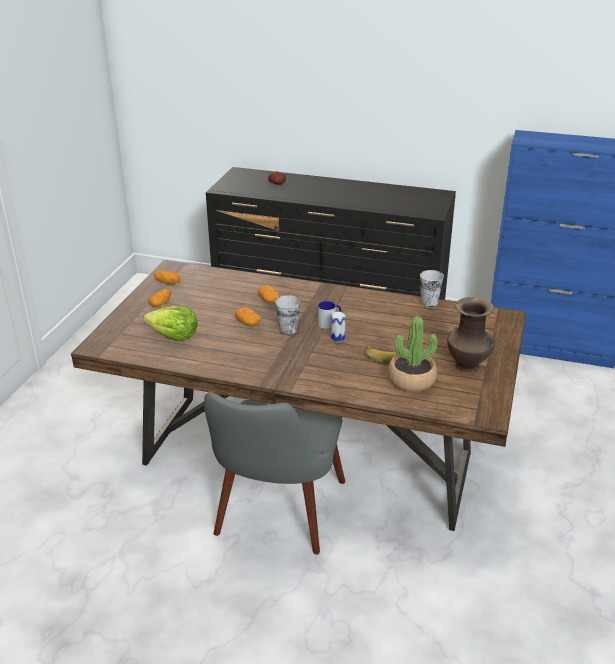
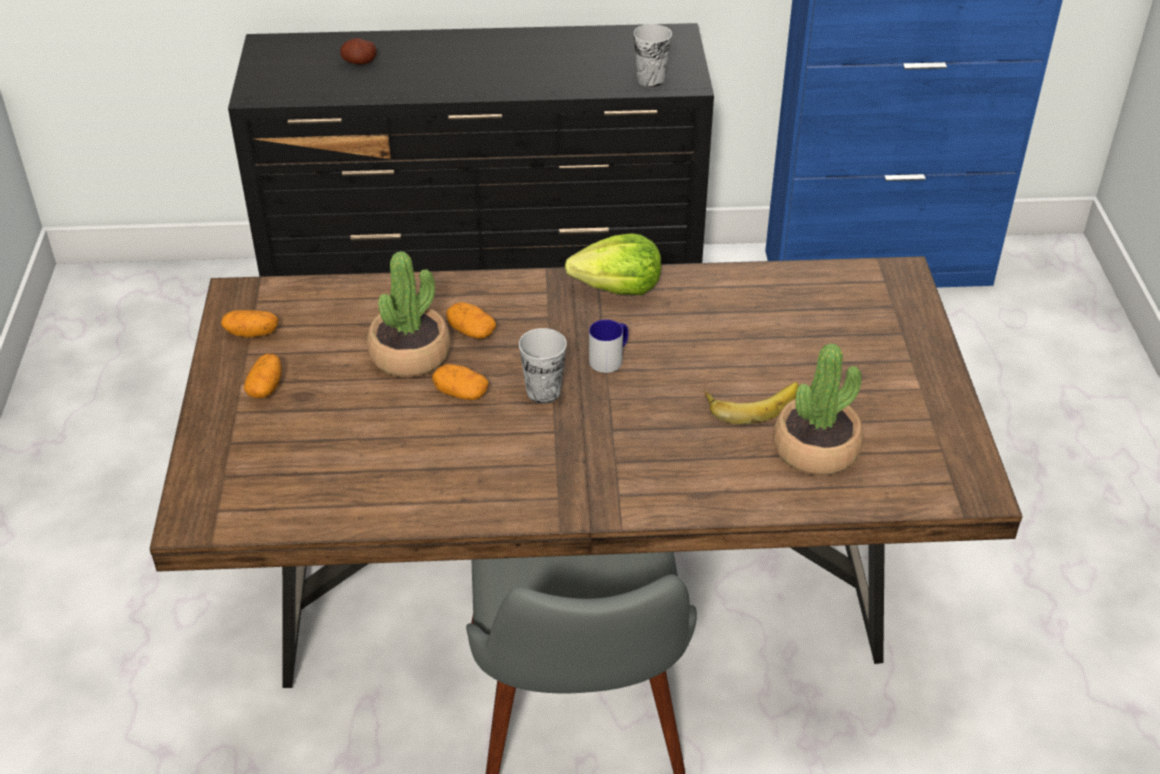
camera: 20 degrees left, 10 degrees up
(174, 336) = (335, 457): lettuce -> lettuce (618, 287)
(234, 304) = (410, 355): none -> potted plant
(337, 337) = (642, 387): can -> none
(429, 303) = (758, 274): cup -> cup (651, 79)
(468, 366) = (892, 396): brown vase -> none

